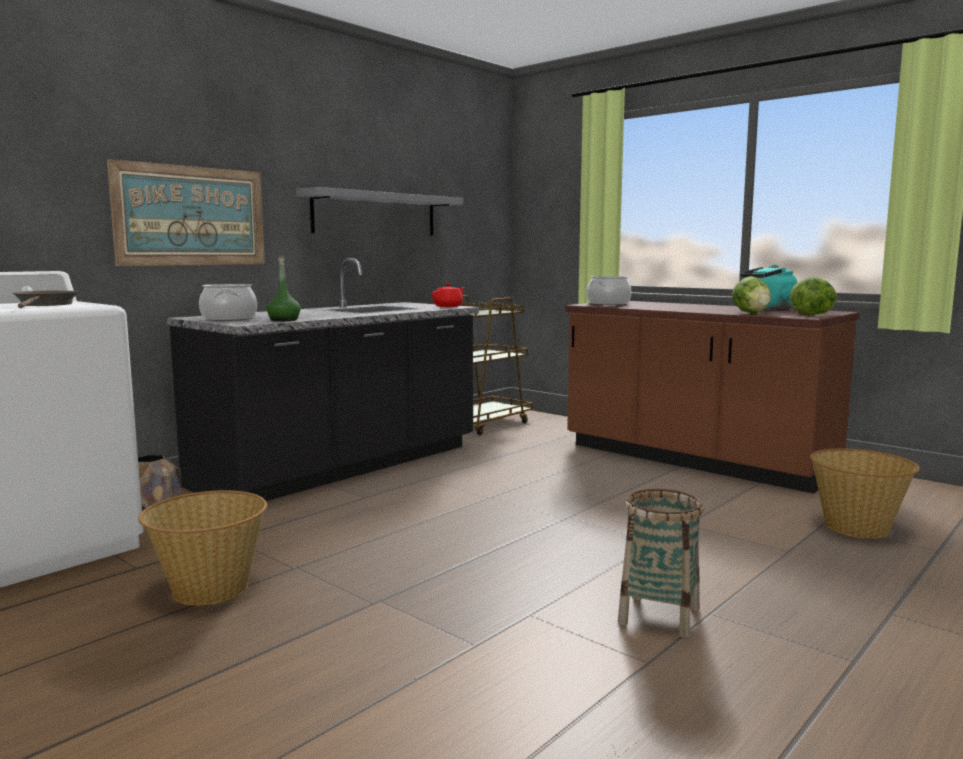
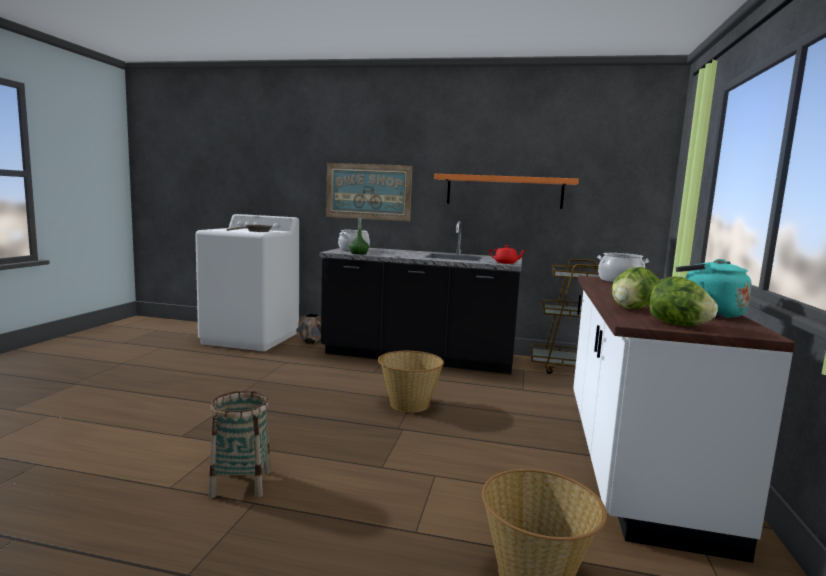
camera: 60 degrees right, 0 degrees up
(209, 589) = (224, 372): basket -> basket (408, 404)
(375, 214) = (504, 191): grey shelf -> orange shelf
(695, 460) = (634, 461): brown counter -> white counter

